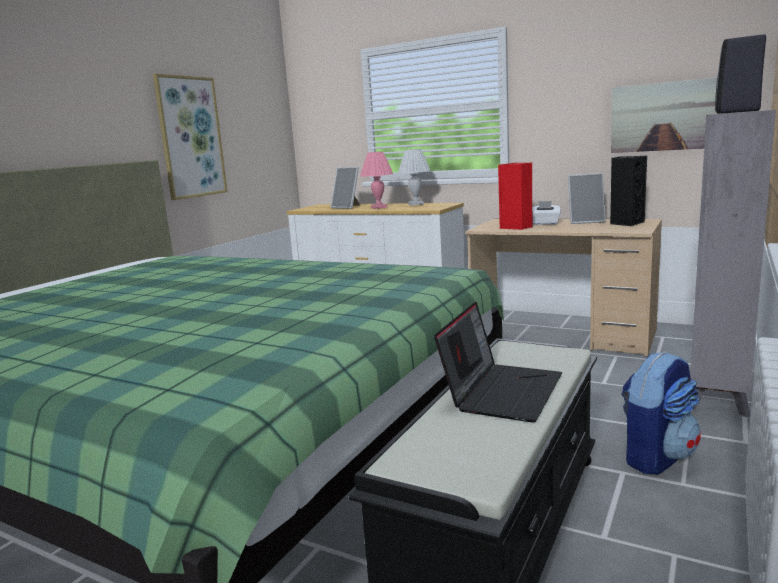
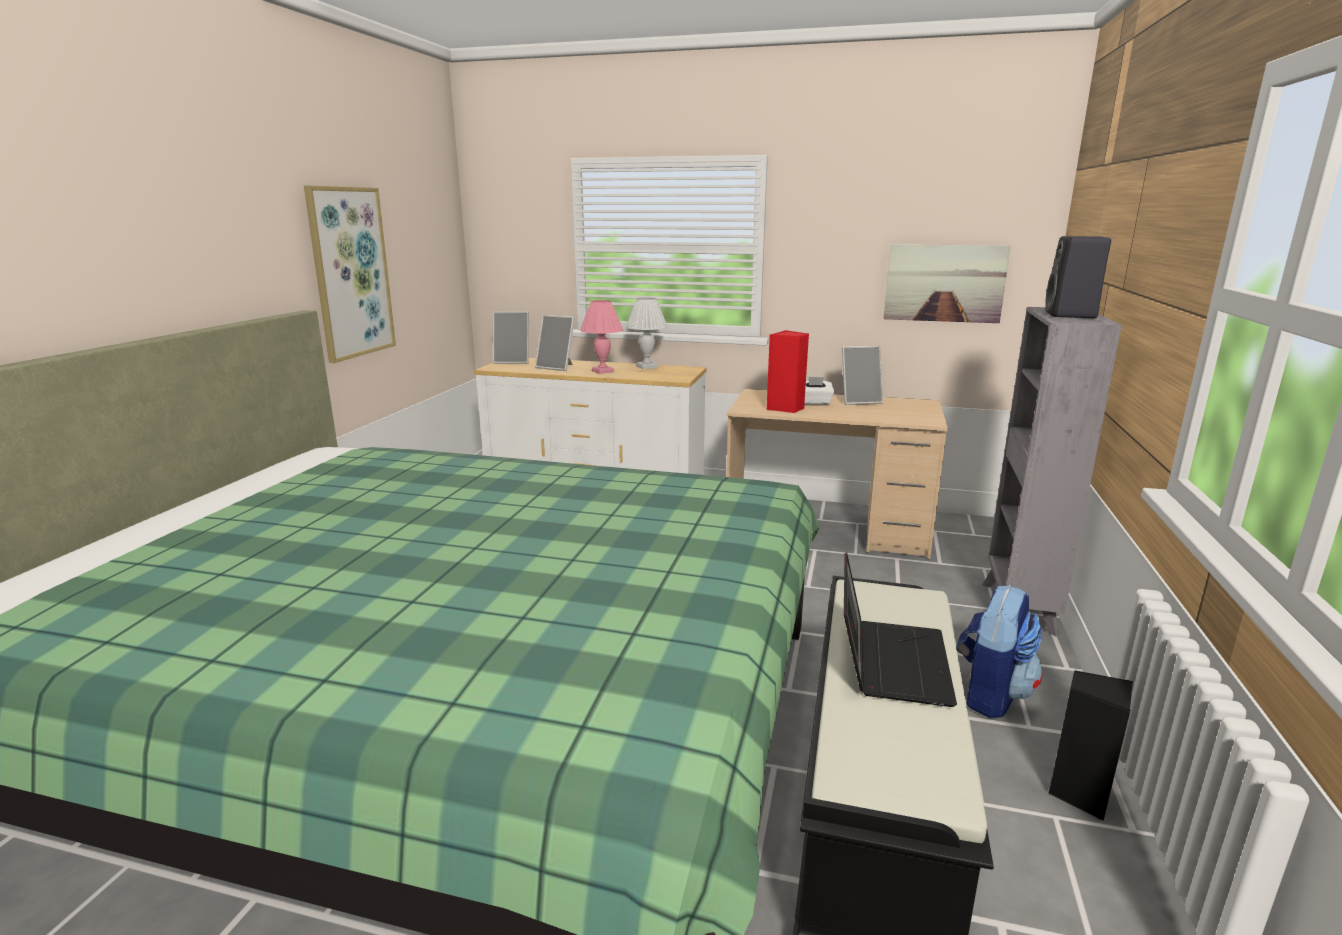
camera: 15 degrees left, 5 degrees up
(319, 206) = (513, 361): none -> picture frame
(626, 223) = (907, 407): black speaker -> black speaker (1078, 793)

